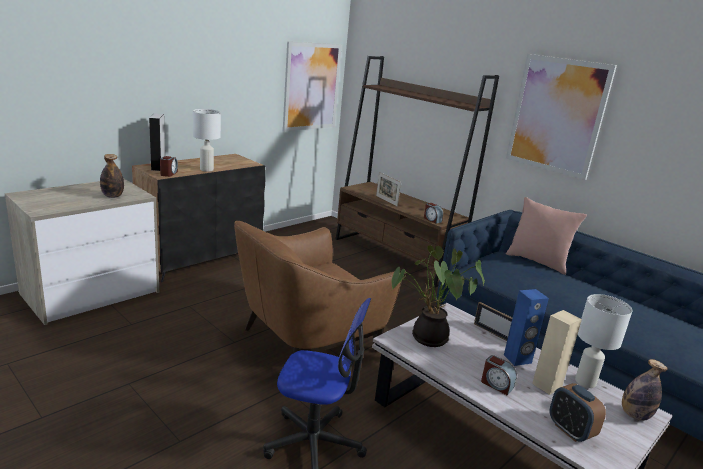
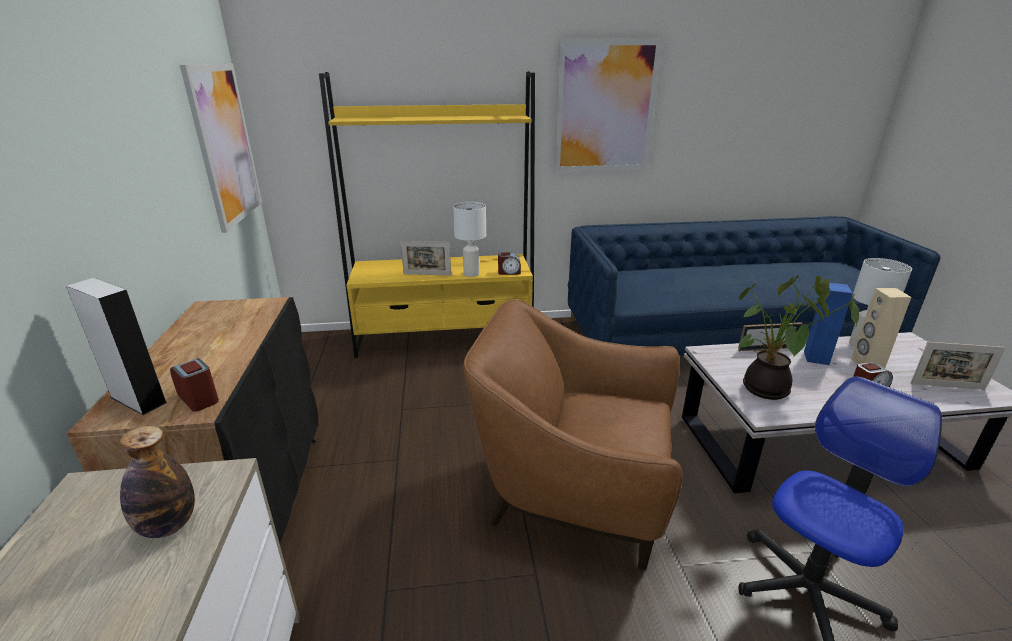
camera: 50 degrees left, 5 degrees up
(207, 169) = (238, 350): white table lamp -> white table lamp (472, 274)
(307, 339) = (574, 491): brown armchair -> brown armchair turned 105 degrees clockwise
(395, 257) = (445, 338): brown bookcase -> yellow bookcase
(537, 262) = (635, 268): pink pillow -> none
(570, 430) = (947, 386): alarm clock -> picture frame
(634, 415) = (915, 347): bottle -> none

